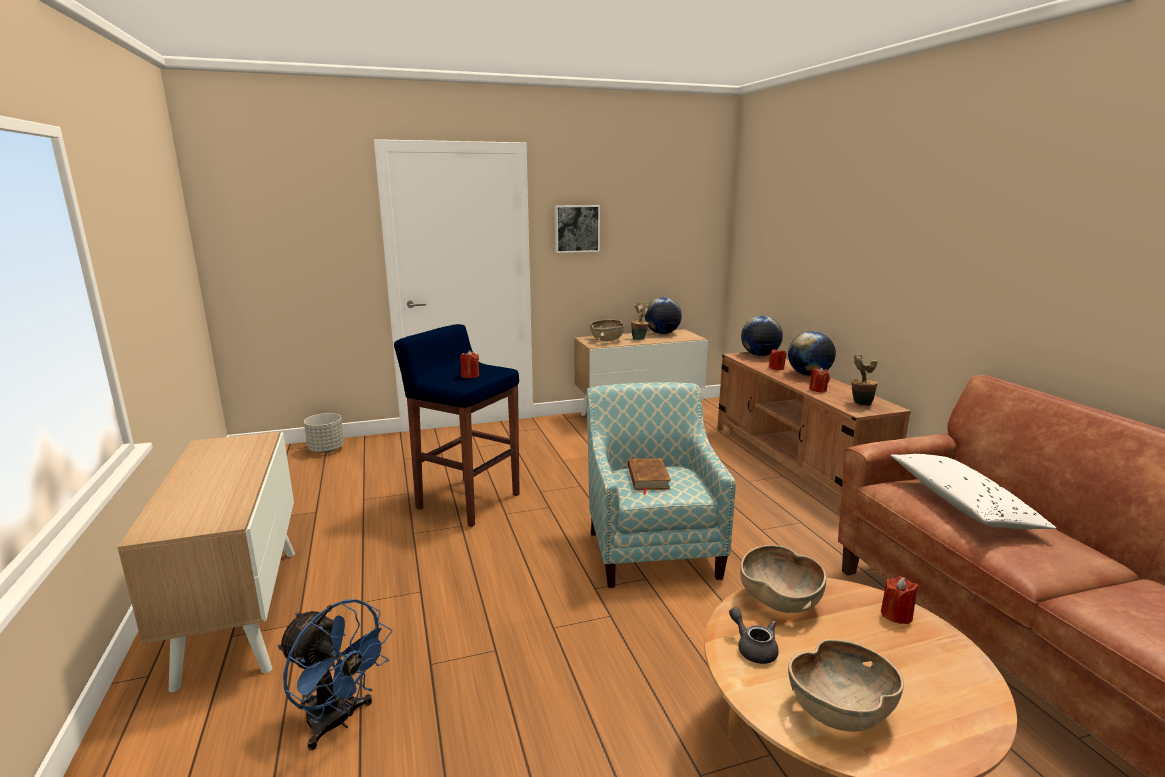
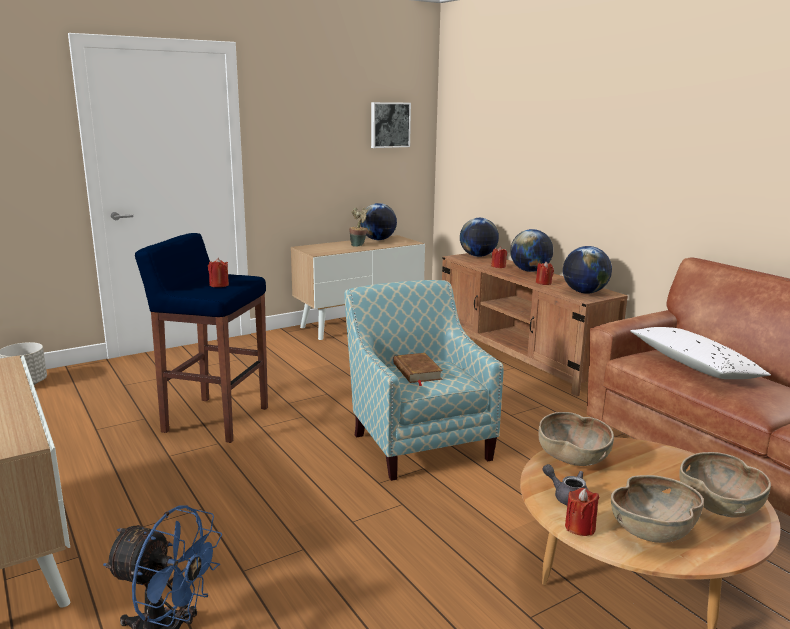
camera: 15 degrees left, 0 degrees up
(576, 228) = (289, 133): picture -> picture (389, 125)
(607, 340) = (326, 248): brown bowl -> brown bowl (719, 506)
(860, 404) = (584, 292): potted plant -> globe
(896, 615) = (667, 457): red candle -> red candle (580, 527)

